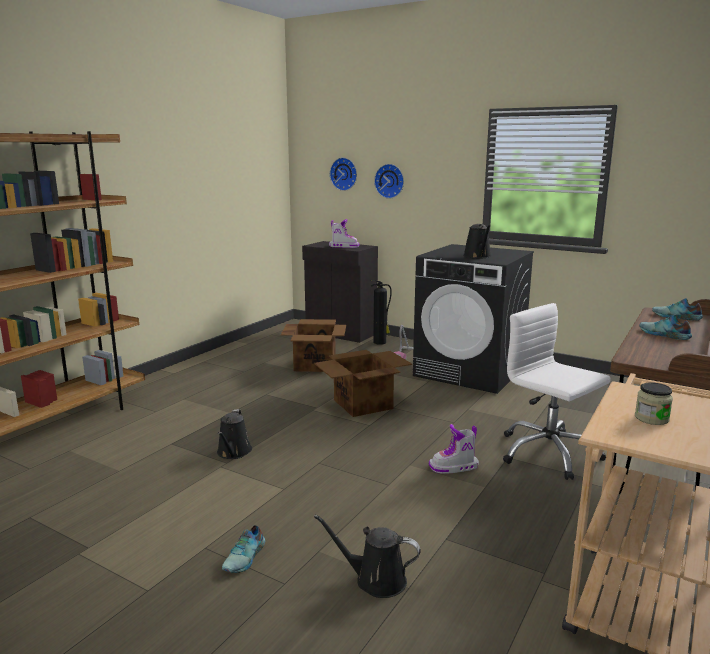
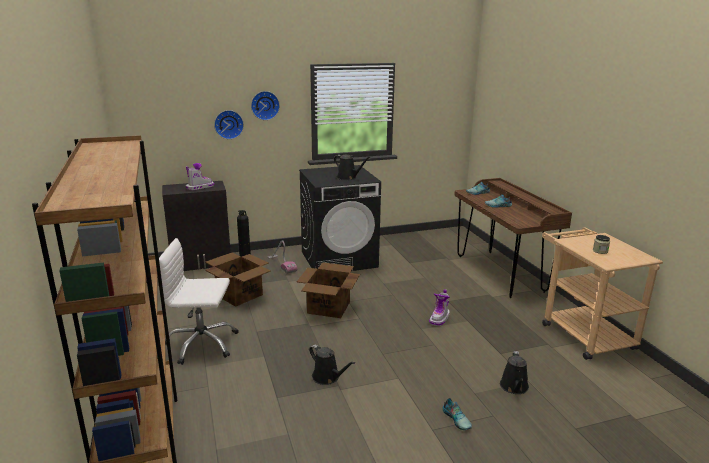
camera: 50 degrees left, 5 degrees up
(344, 174) = (179, 121): wall clock -> wall clock (265, 105)
(375, 580) = (514, 387): black watering can -> black watering can turned 45 degrees counterclockwise
(548, 453) = (457, 290): white office chair -> white office chair (201, 344)

